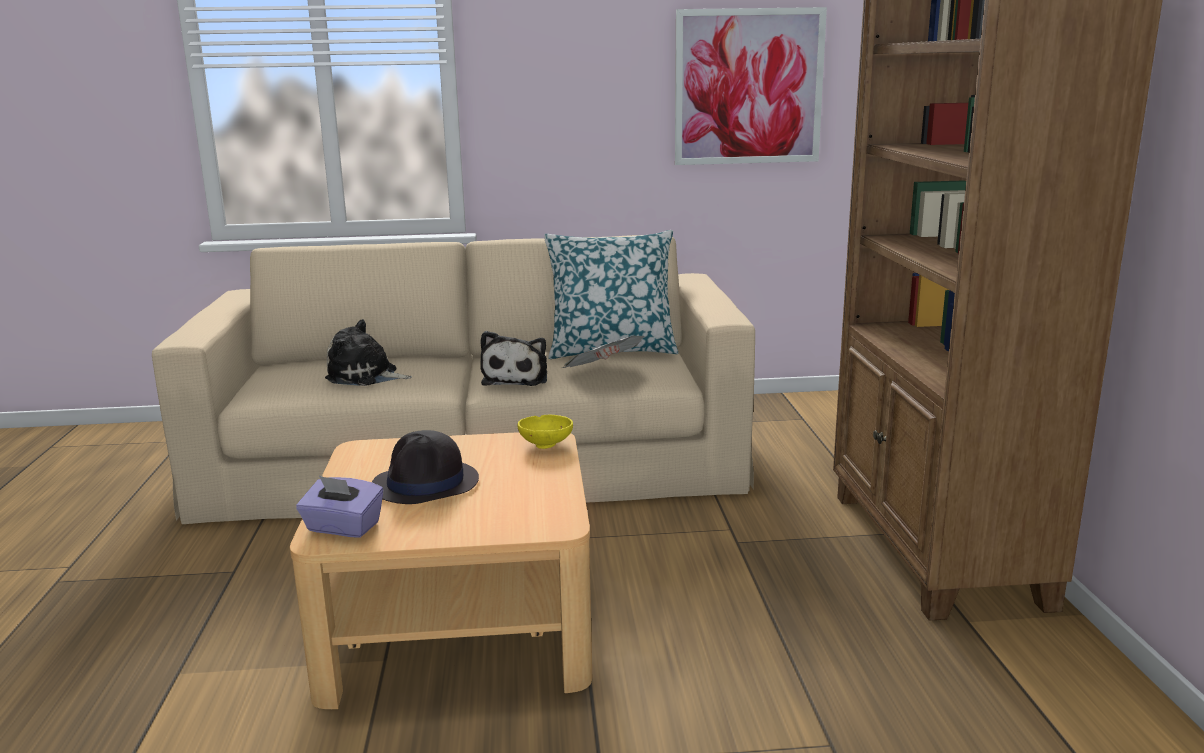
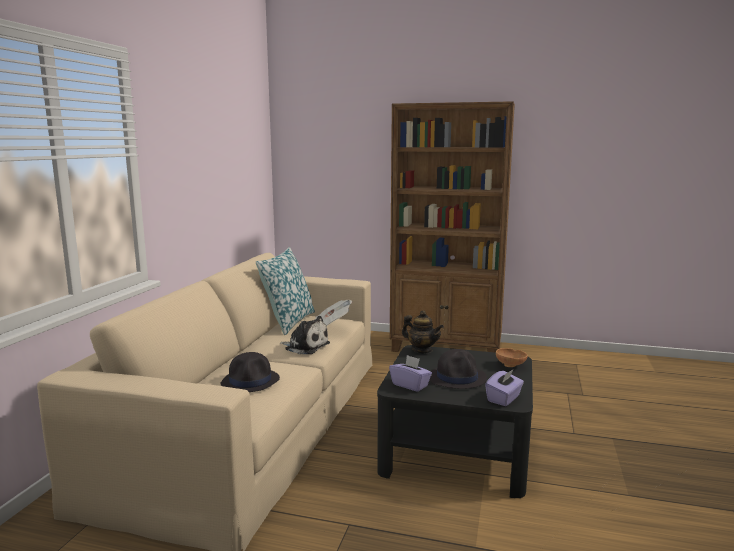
camera: 70 degrees left, 5 degrees down
(365, 376) = (251, 381): plush toy -> black hat
(381, 456) = (410, 385): none -> purple tissue box
(461, 621) = (455, 449): beige coffee table -> black coffee table
(515, 522) = (511, 365): none -> brown bowl
(547, 444) = (422, 350): yellow bowl -> teapot
(748, 87) = (242, 167): picture -> none

